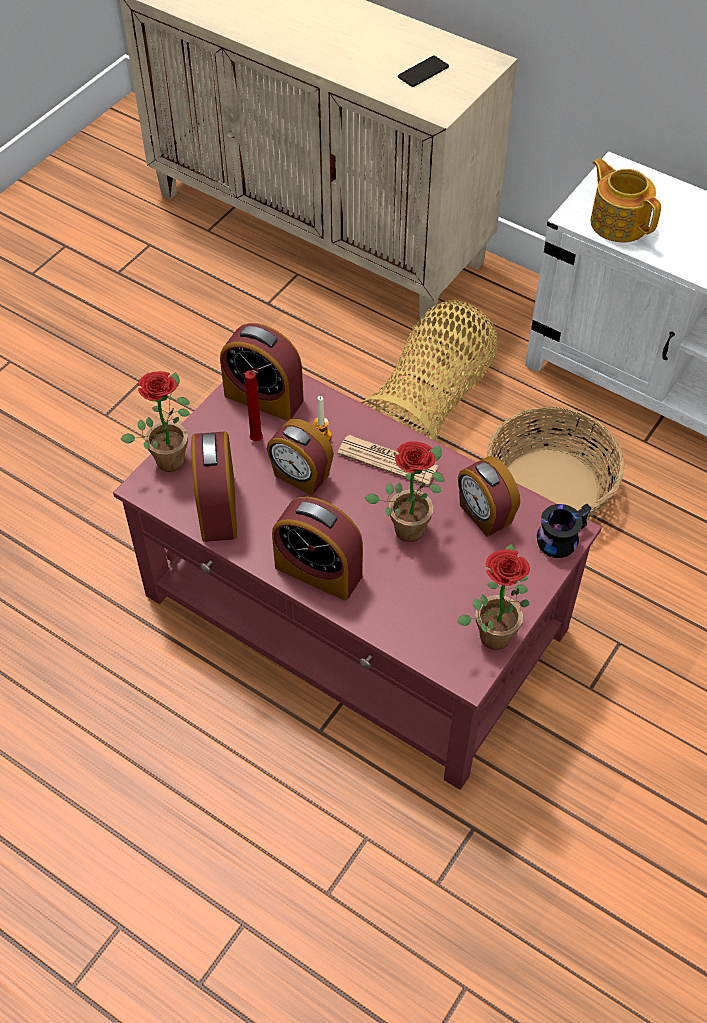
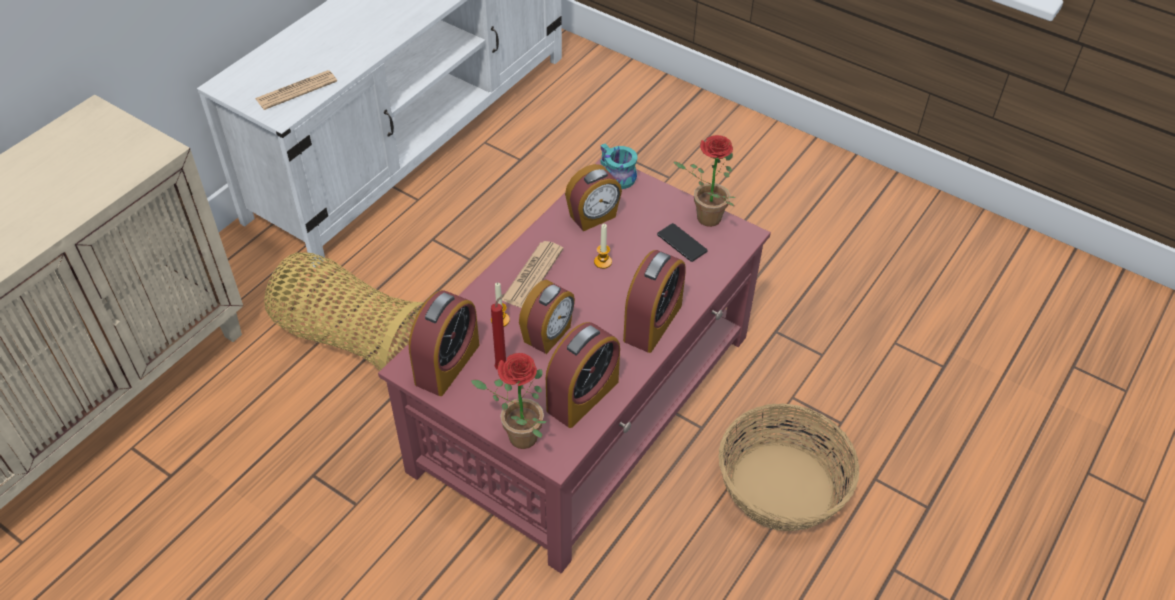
camera: 90 degrees left, 5 degrees down
(218, 507) = (582, 396): alarm clock -> alarm clock turned 45 degrees counterclockwise
(410, 524) = (603, 262): potted plant -> candle
(423, 72) = (89, 159): phone -> phone (682, 243)
(548, 487) = (459, 263): basket -> basket (780, 487)
(559, 536) = (615, 176): black mug -> turquoise mug
(618, 222) = (296, 90): teapot -> newspaper

